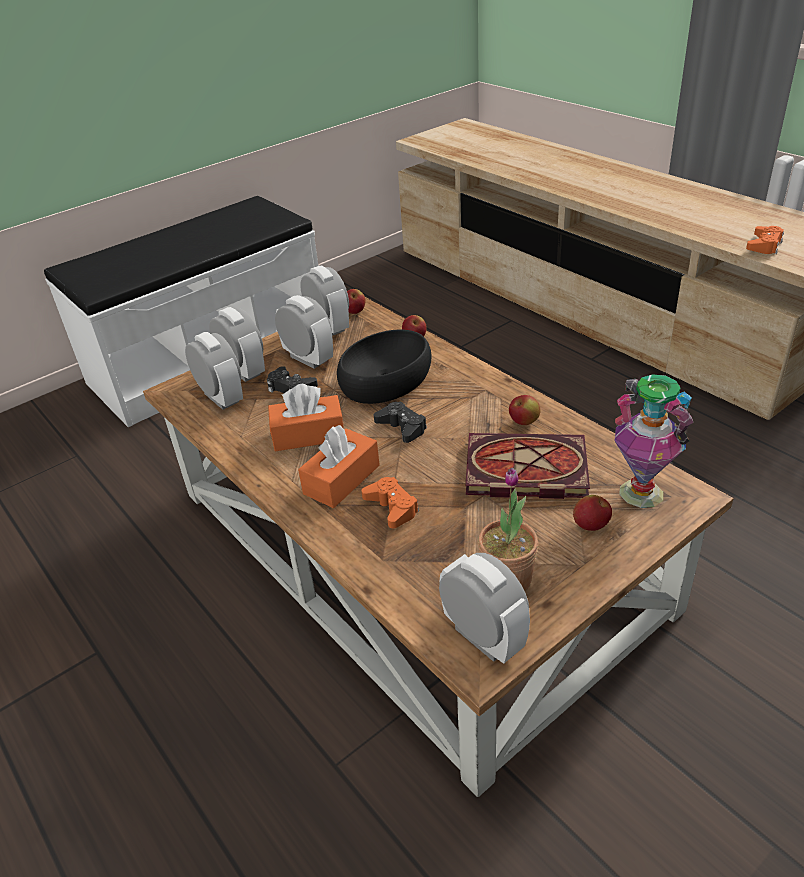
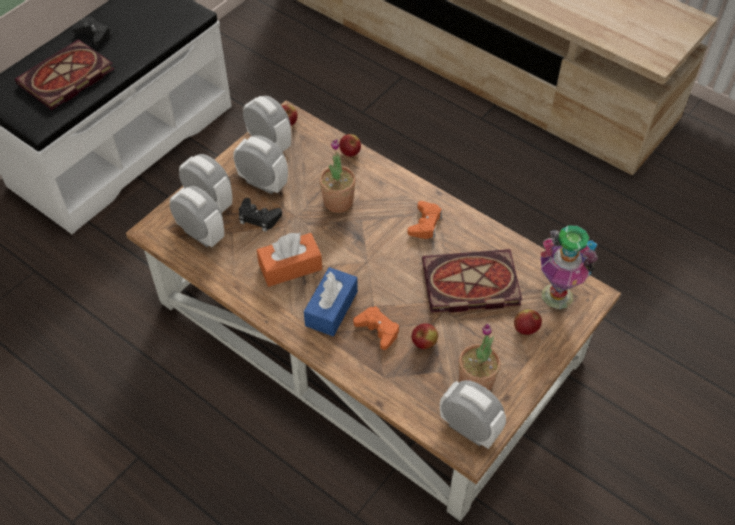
camera: 15 degrees left, 15 degrees up
(141, 260) = (65, 79): none -> book
(341, 479) = (331, 308): orange tissue box -> blue tissue box
(386, 380) = (338, 202): black bowl -> potted plant
(402, 427) = (365, 251): black game controller -> black game controller (94, 35)
(524, 422) = (460, 237): apple -> apple (424, 343)
(764, 245) = (630, 39): orange game controller -> orange game controller (425, 224)

